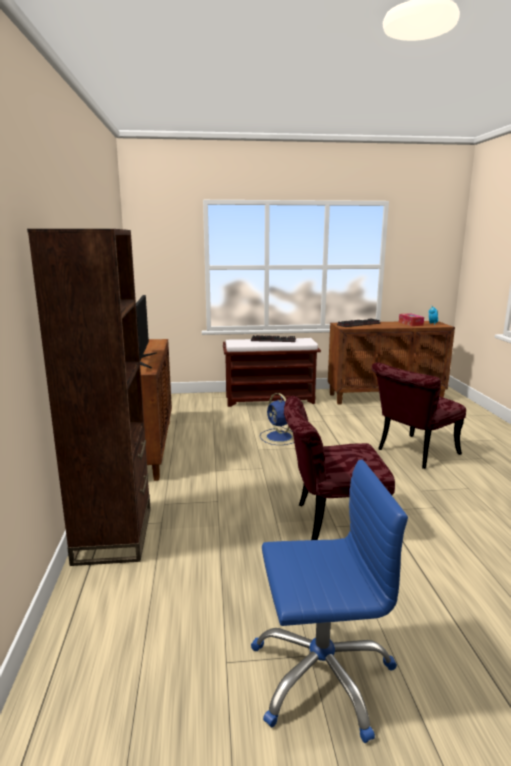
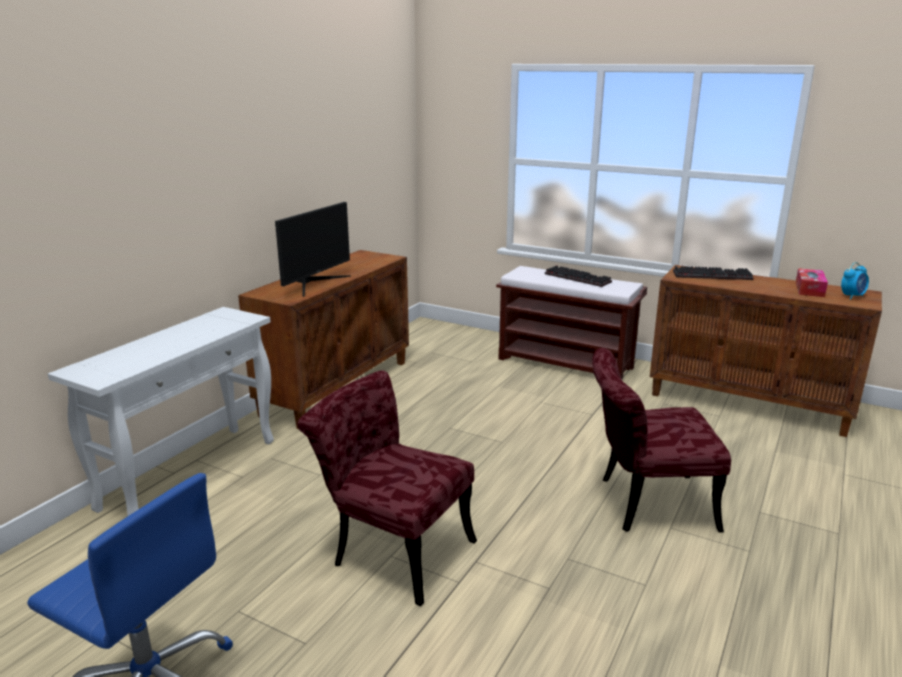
camera: 35 degrees right, 5 degrees up
(114, 535) = (191, 473): brown bookcase -> white console table
(280, 437) = (499, 420): blue fan -> none

